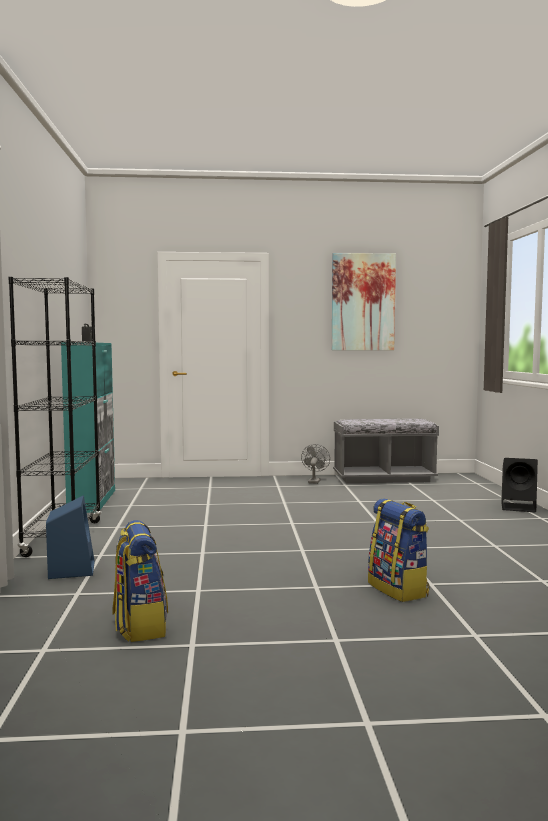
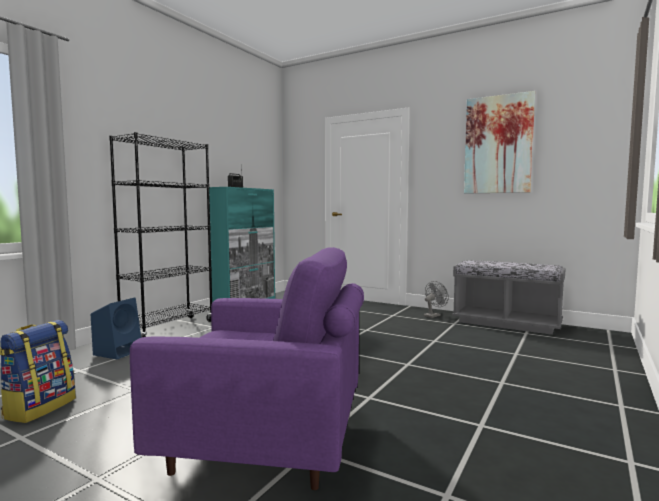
camera: 35 degrees right, 0 degrees up
(399, 589) = (266, 444): backpack -> purple armchair
(519, 507) = (614, 384): black speaker -> none

